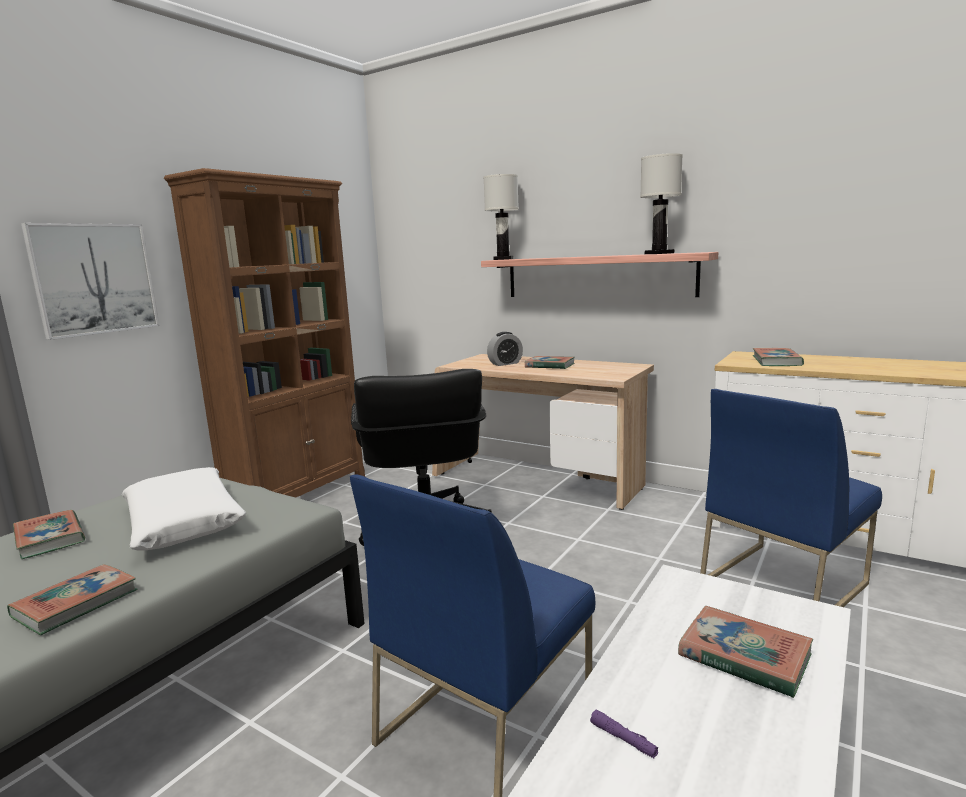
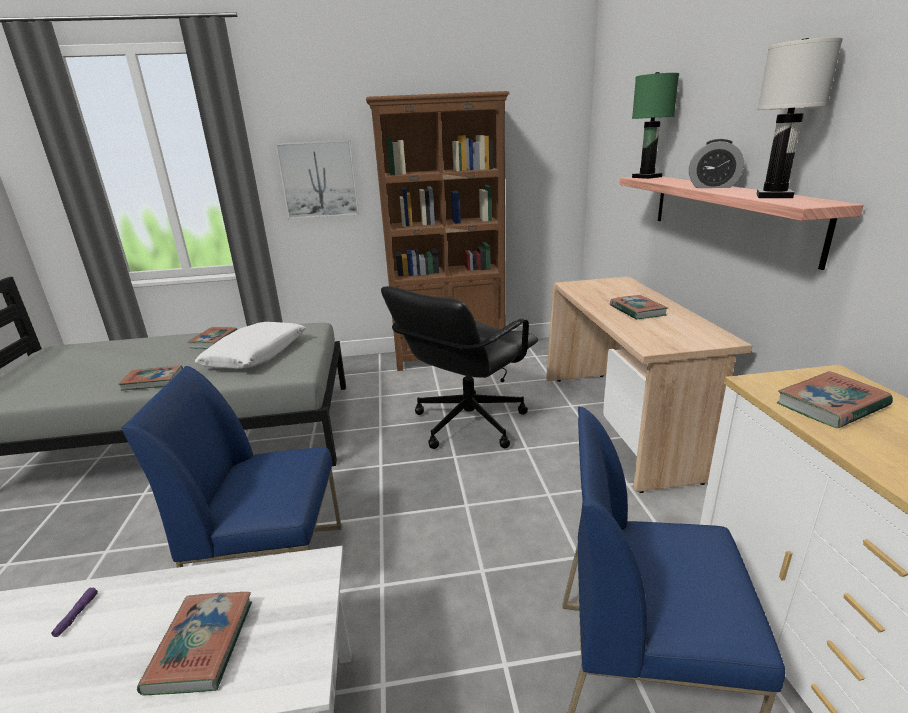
camera: 50 degrees right, 10 degrees up
(503, 259) = (647, 177): white table lamp -> green table lamp
(505, 363) = (610, 295): alarm clock -> alarm clock (712, 187)

